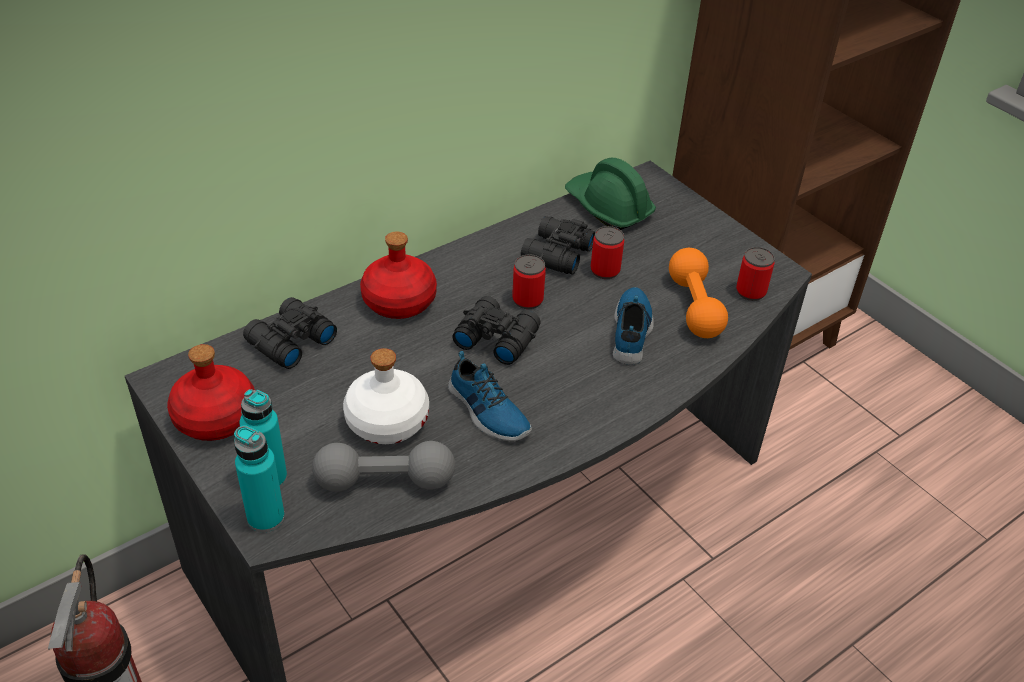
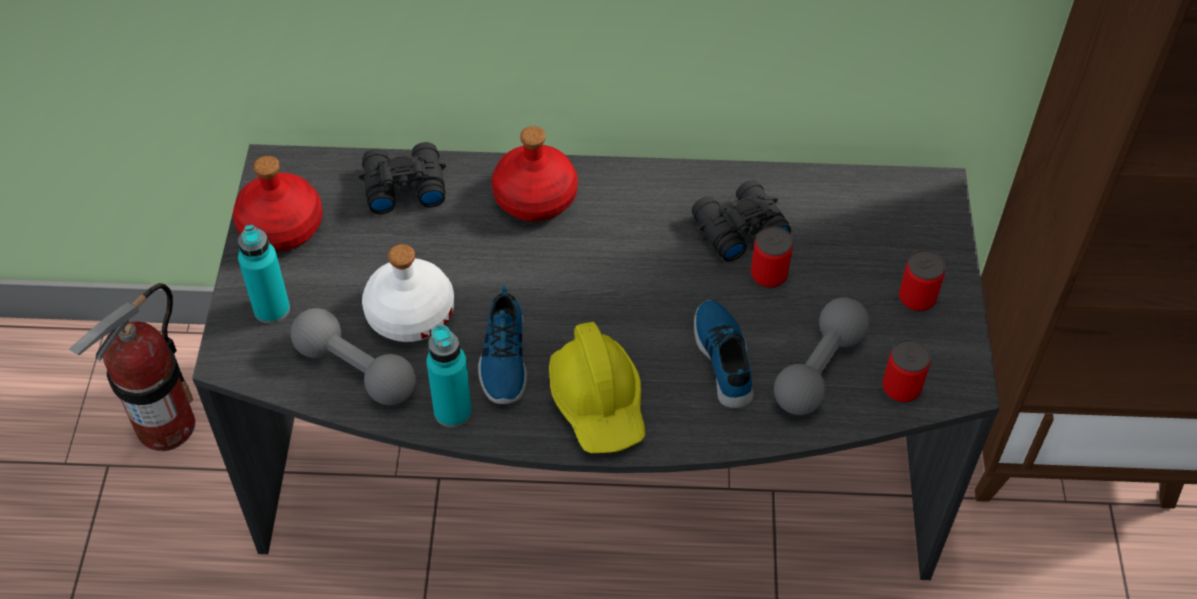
camera: 40 degrees right, 10 degrees up
(266, 517) = (238, 343): turquoise bottle -> turquoise bottle (453, 411)
(495, 337) = (585, 287): black binoculars -> none
(527, 300) = (656, 264): can -> can (916, 298)
(583, 401) = (599, 402): none -> yellow hard hat
(608, 207) = (851, 203): green hard hat -> none
(632, 330) = (725, 358): shoe -> shoe turned 60 degrees counterclockwise
(694, 307) = (819, 369): orange dumbbell -> grey dumbbell

